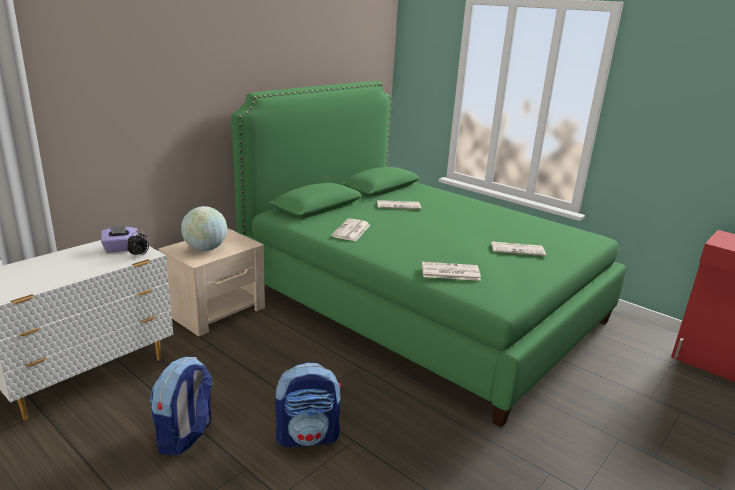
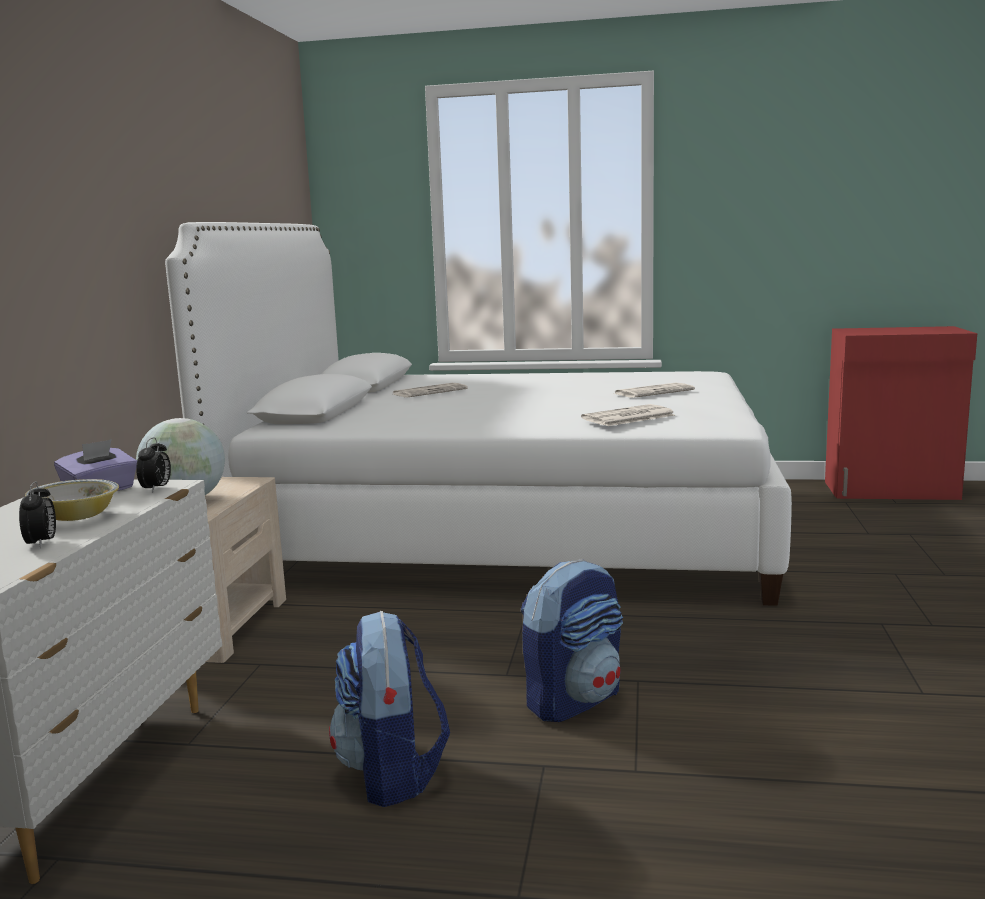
camera: 30 degrees left, 10 degrees down
(49, 279) = (42, 543): none -> alarm clock
(85, 265) = (76, 517): none -> bowl
(351, 231) = (420, 418): newspaper -> none
(419, 304) = (506, 533): green bed -> white bed

